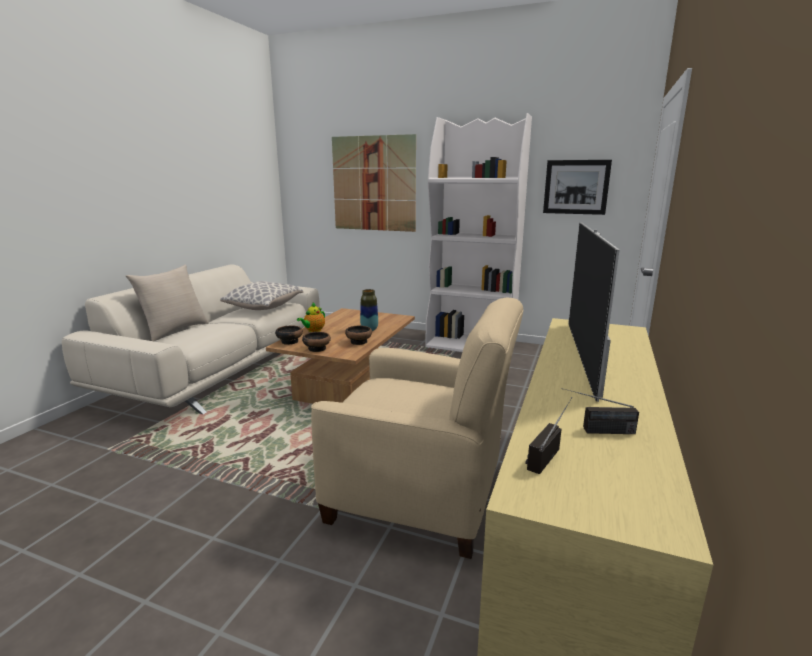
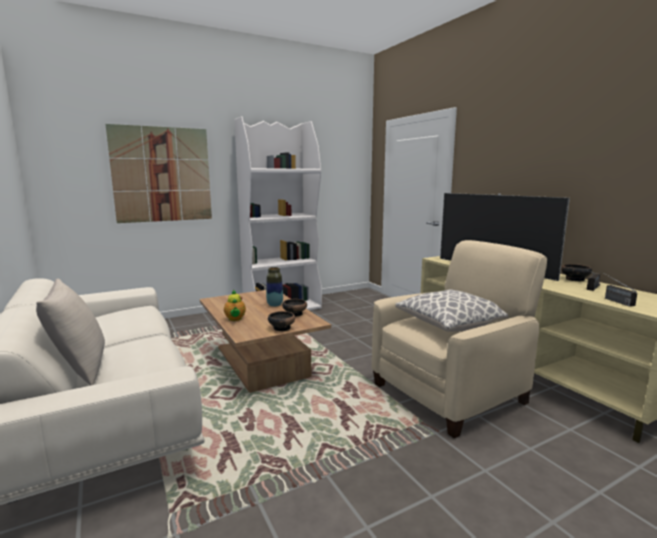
camera: 50 degrees left, 5 degrees down
(264, 307) = (131, 317): pillow -> pillow (448, 325)
(289, 341) = (243, 332): bowl -> bowl (574, 279)
(576, 187) = (332, 176): picture -> none

